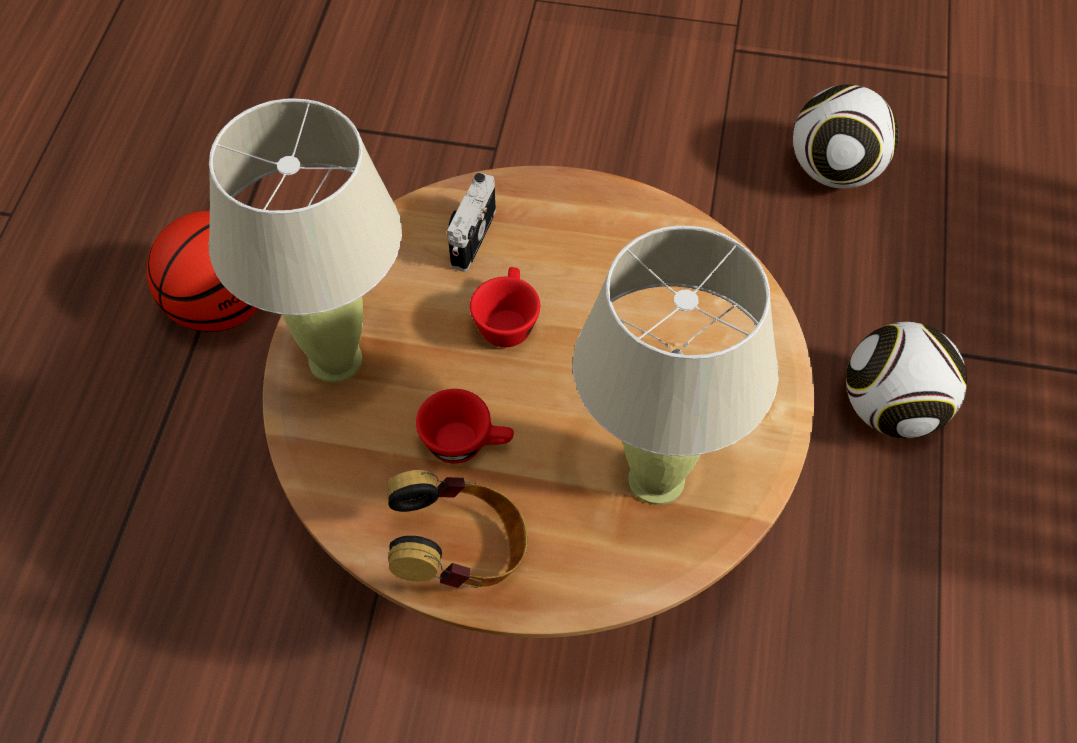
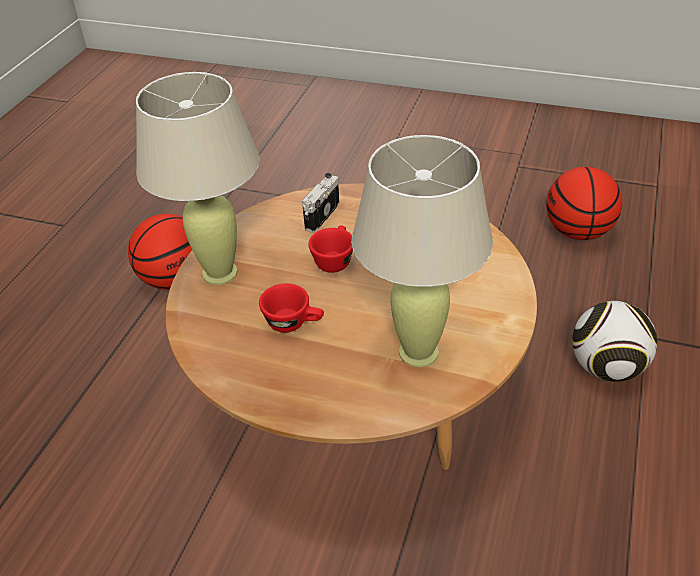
camera: 10 degrees right, 15 degrees down
(461, 552) = (276, 384): headphones -> none
(835, 171) = (578, 232): football -> basketball

